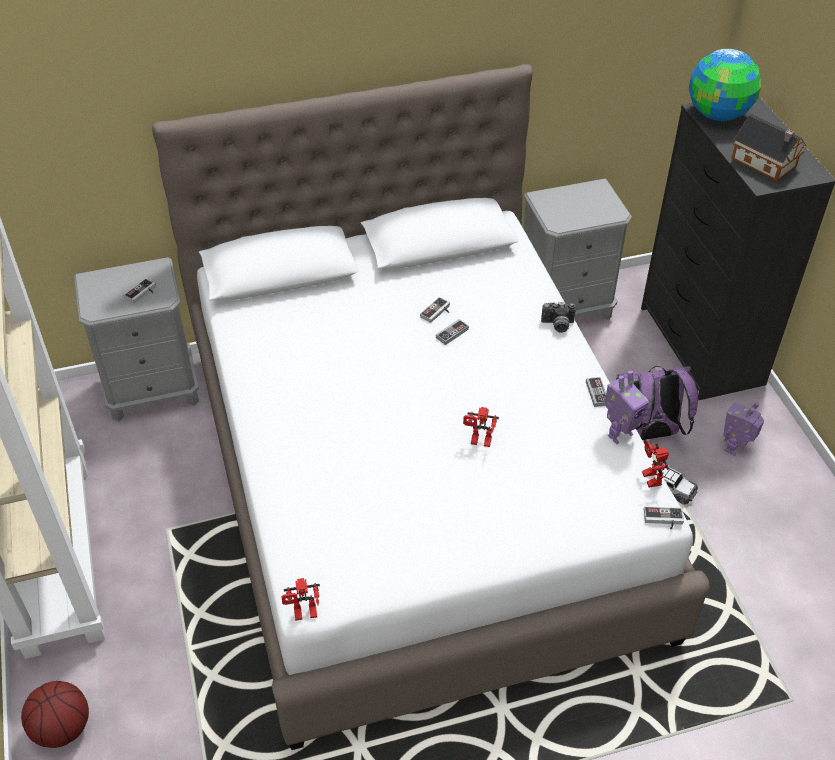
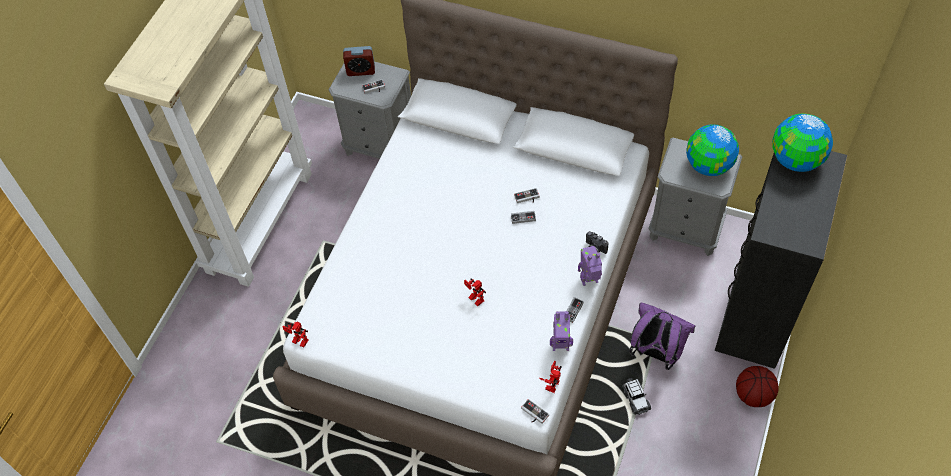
camera: 40 degrees right, 10 degrees up
(62, 728) = (197, 322): basketball -> basketball (753, 394)
(107, 283) = (361, 70): none -> alarm clock
(586, 200) = (708, 166): none -> globe
(735, 448) = (706, 398): toy robot -> toy robot (589, 281)
(765, 163) = (786, 218): toy house -> none

